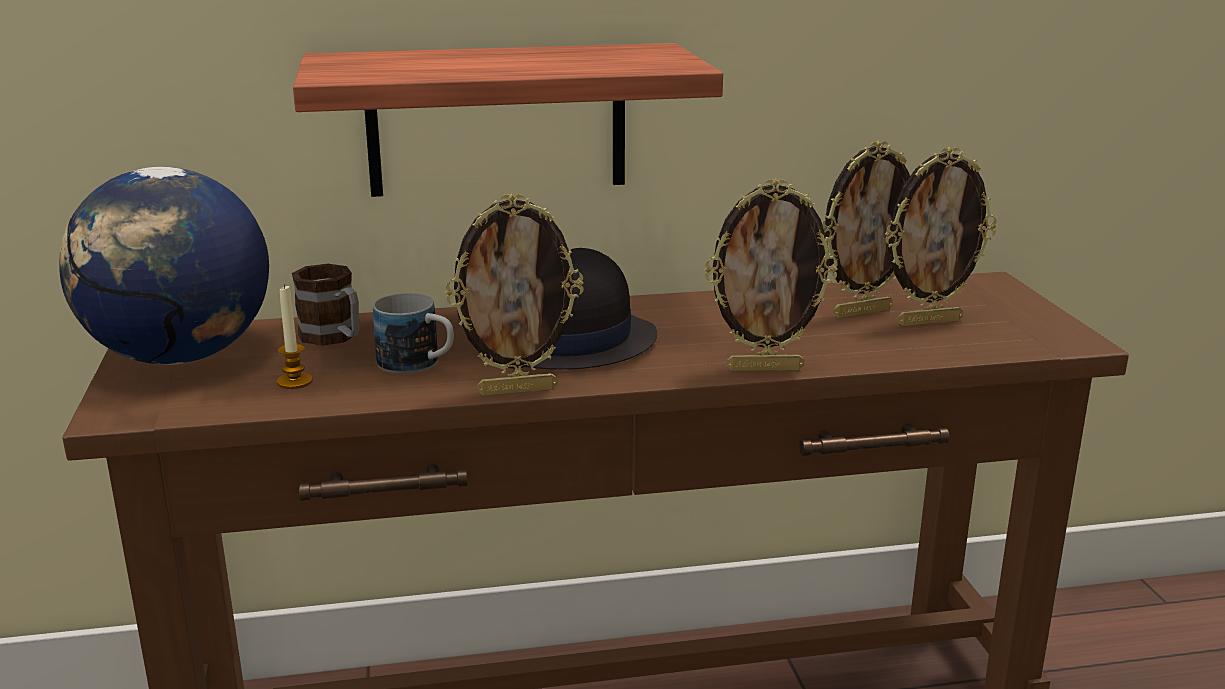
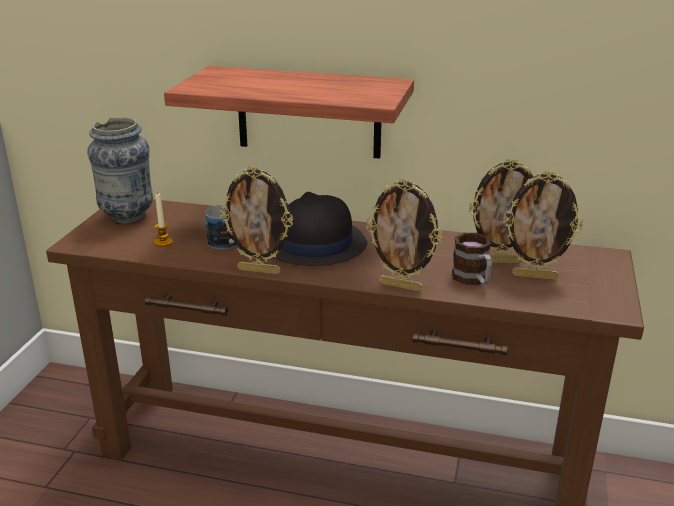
camera: 25 degrees right, 5 degrees up
(179, 357) = (127, 217): globe -> vase
(335, 338) = (204, 220): mug -> mug (473, 280)

